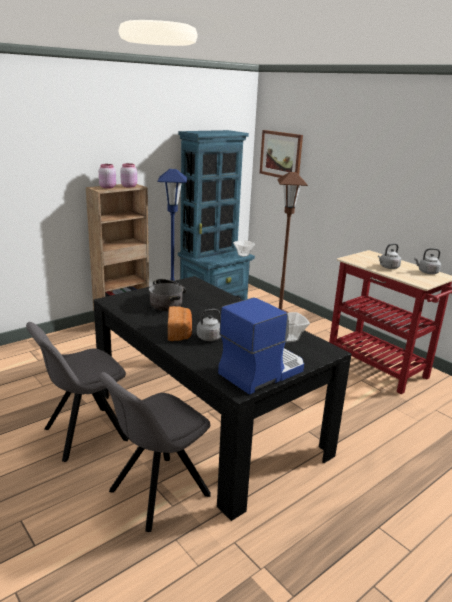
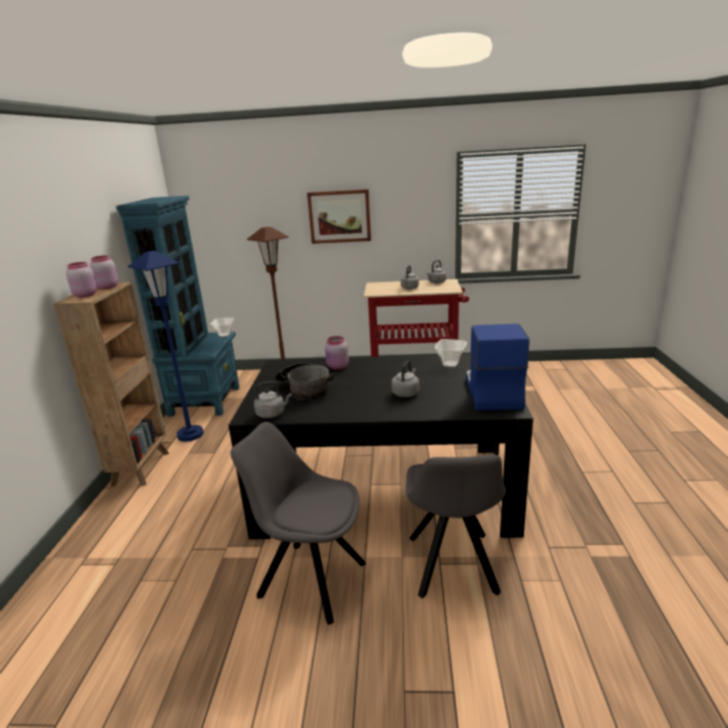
camera: 45 degrees left, 0 degrees up
(85, 434) = (311, 580): grey chair -> grey chair turned 105 degrees clockwise
(121, 305) = (272, 414): none -> grey kettle
(179, 333) = (377, 403): bread -> none
(218, 300) = (337, 367): none -> pink jar
(281, 155) = (218, 215): picture -> picture (339, 216)

